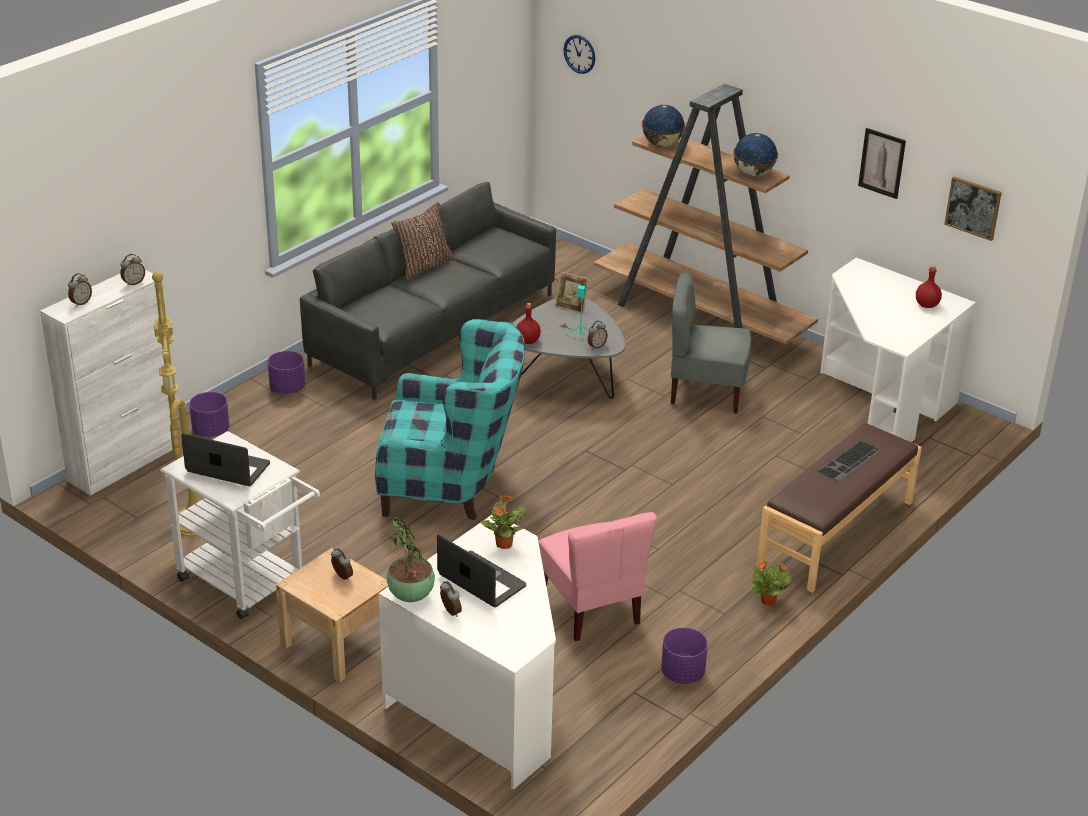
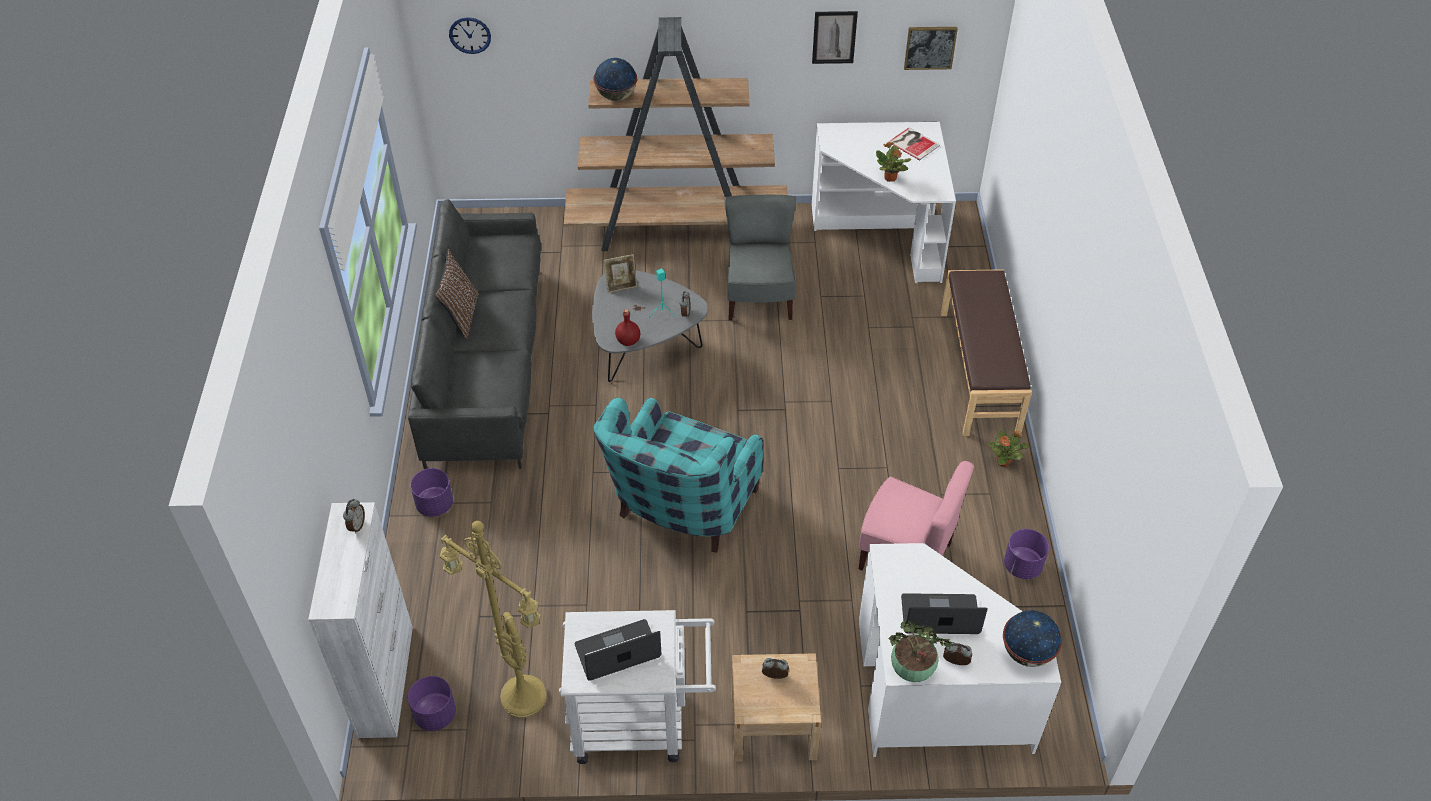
camera: 40 degrees left, 15 degrees up
(81, 303) = (337, 583): alarm clock -> none
(211, 431) = (421, 594): purple planter -> purple planter (435, 714)
(451, 485) = (680, 511): turquoise armchair -> turquoise armchair turned 150 degrees clockwise
(503, 545) = (913, 569): potted plant -> potted plant (890, 178)
(706, 392) = (759, 298): grey chair -> grey chair turned 120 degrees clockwise
(753, 174) = (721, 91): globe -> globe (1027, 653)
(850, 462) = (982, 314): keyboard -> none
(927, 305) = (913, 143): red bottle -> book

